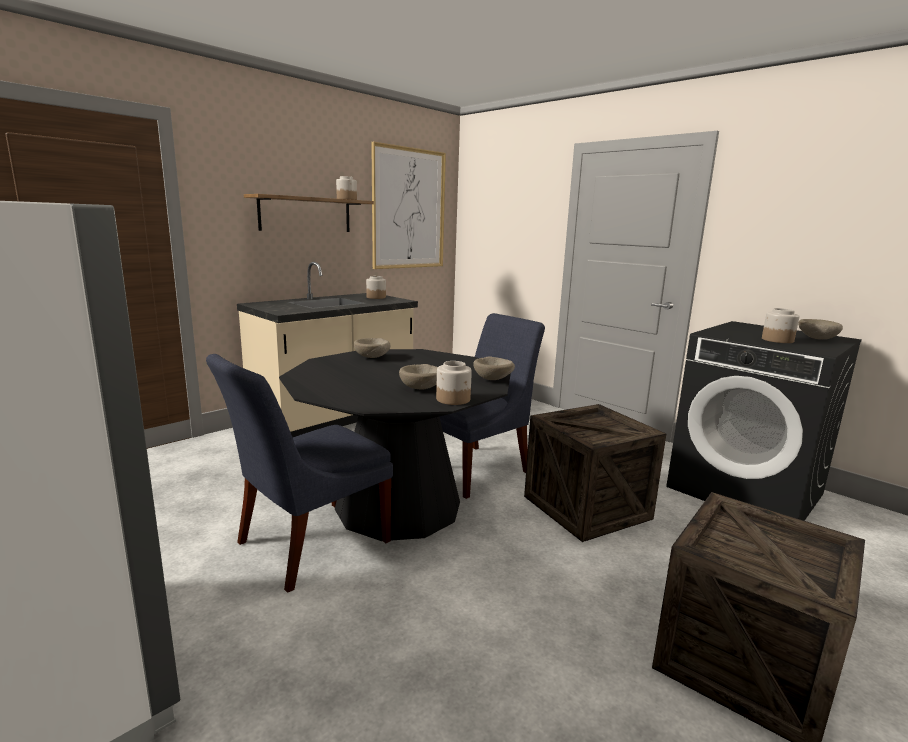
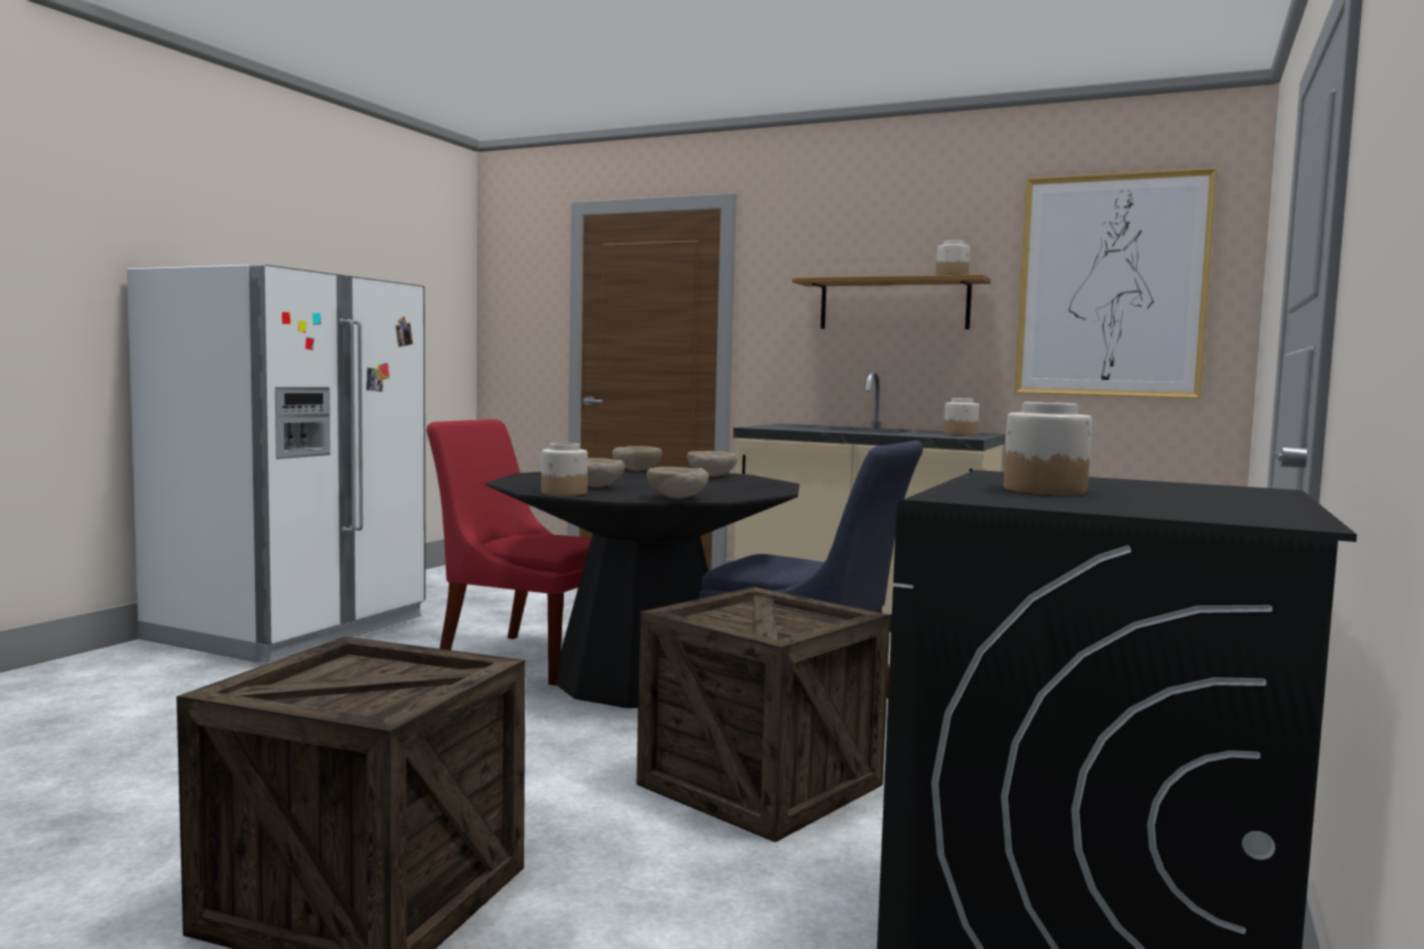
camera: 70 degrees right, 10 degrees down
(307, 544) = (524, 657): blue chair -> red chair
(816, 339) = (1173, 507): beige bowl -> beige bowl (635, 470)

